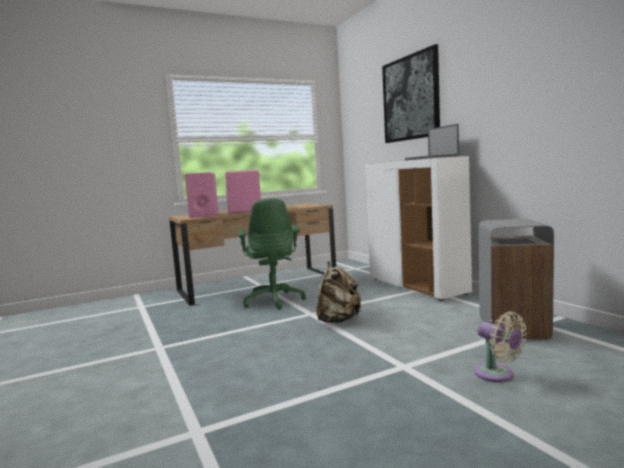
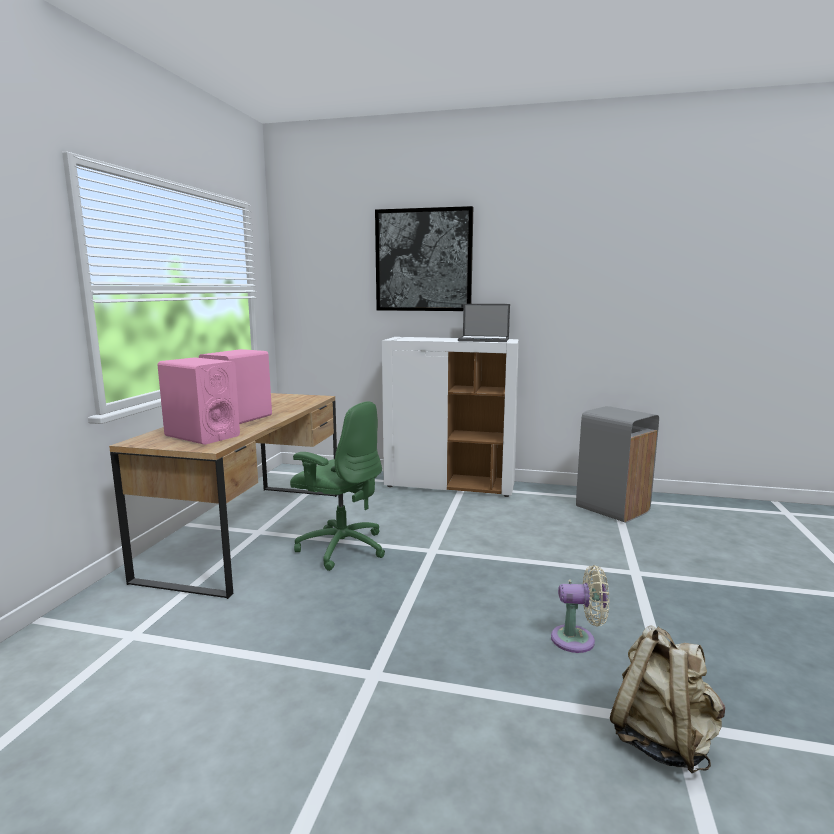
camera: 50 degrees left, 5 degrees up
(338, 320) = (479, 548): beige backpack -> beige backpack (662, 740)
(497, 375) = (690, 553): beige fan -> beige fan (578, 640)

